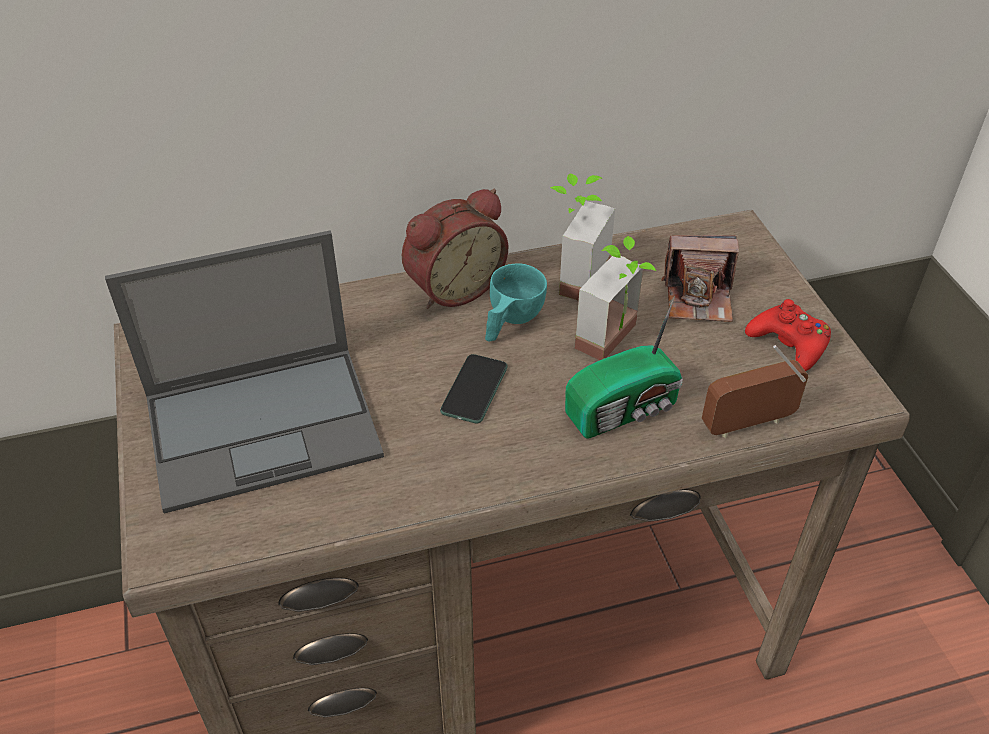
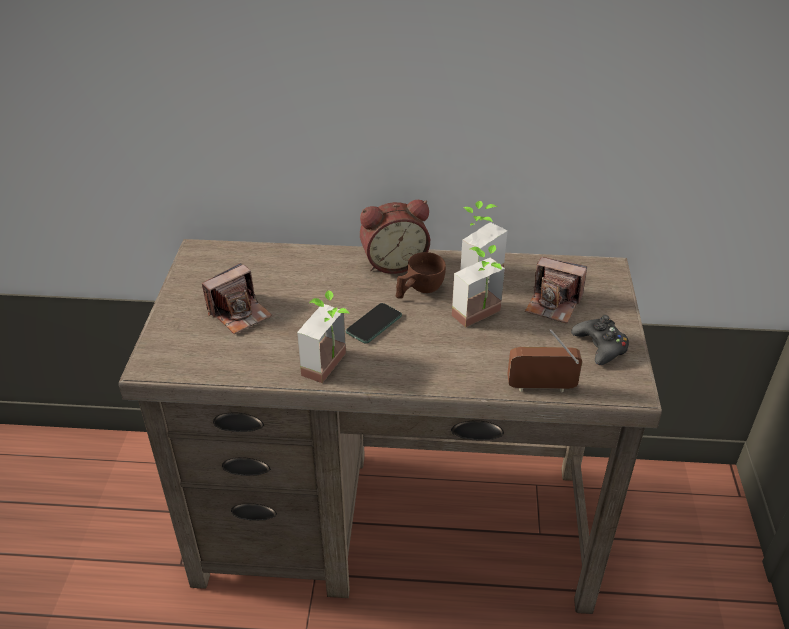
camera: 20 degrees right, 5 degrees down
(265, 424) = (239, 313): laptop -> camera
(450, 474) = (333, 367): none -> potted plant
(510, 321) = (418, 290): turquoise cup -> brown cup
(625, 410) = (463, 359): radio -> none
(789, 343) = (600, 346): red game controller -> black game controller

